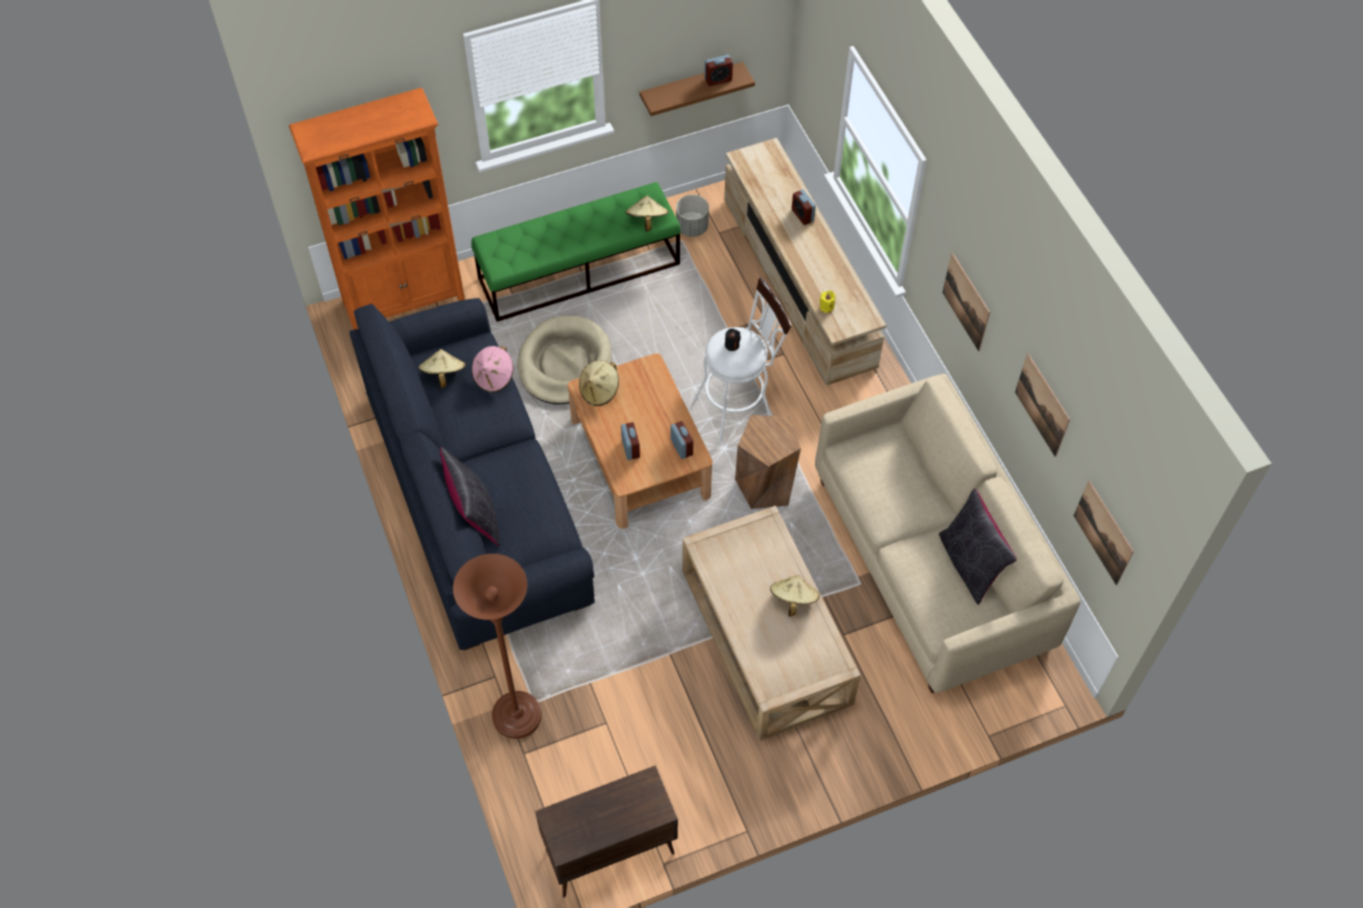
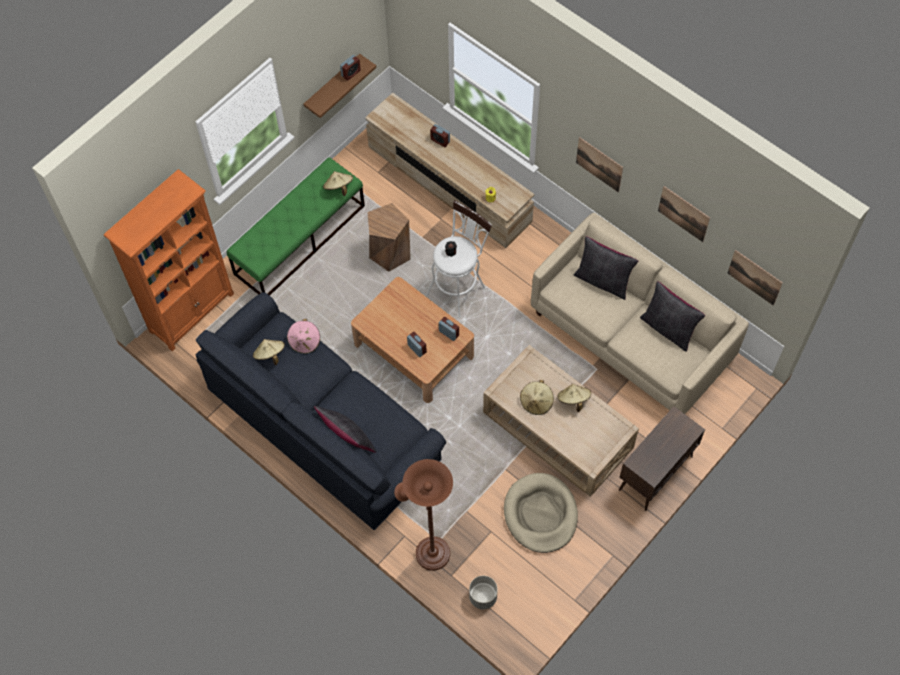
camera: 25 degrees left, 5 degrees up
(564, 363) = (327, 308): beige dog bed -> beige dog bed (540, 514)
(599, 391) = (374, 319): beige hat -> beige hat (536, 402)
(609, 852) = (538, 610): brown cabinet -> brown cabinet (655, 474)
(692, 227) = (358, 176): grey planter -> grey planter (483, 596)
(765, 485) = (504, 332): brown stool -> brown stool (390, 253)
(915, 467) = (603, 280): none -> black pillow

